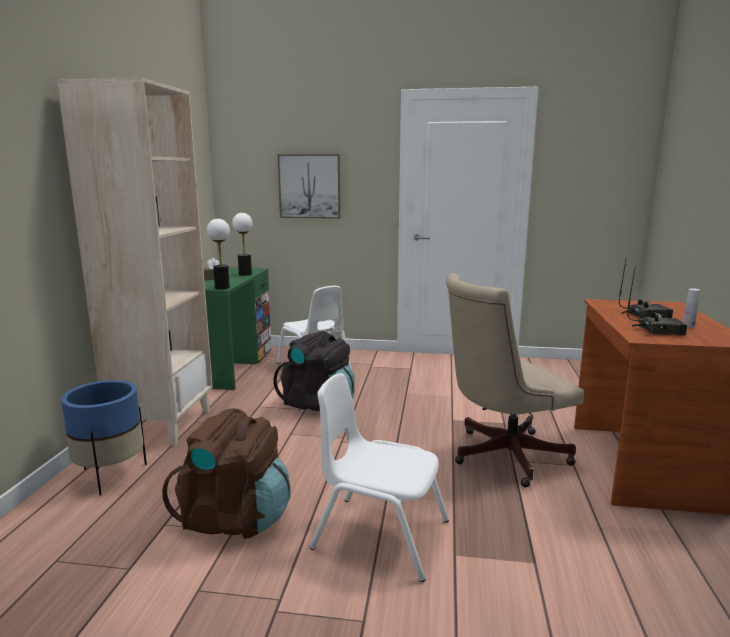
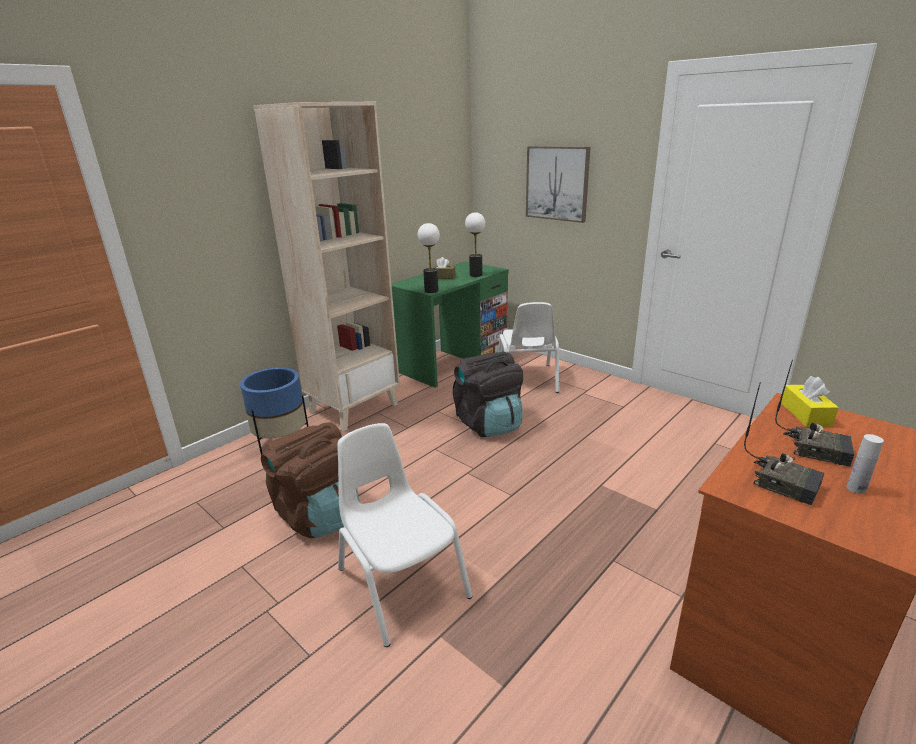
camera: 35 degrees right, 10 degrees up
(501, 456) = (607, 549): beige office chair -> none
(614, 304) = (805, 414): none -> yellow tissue box

